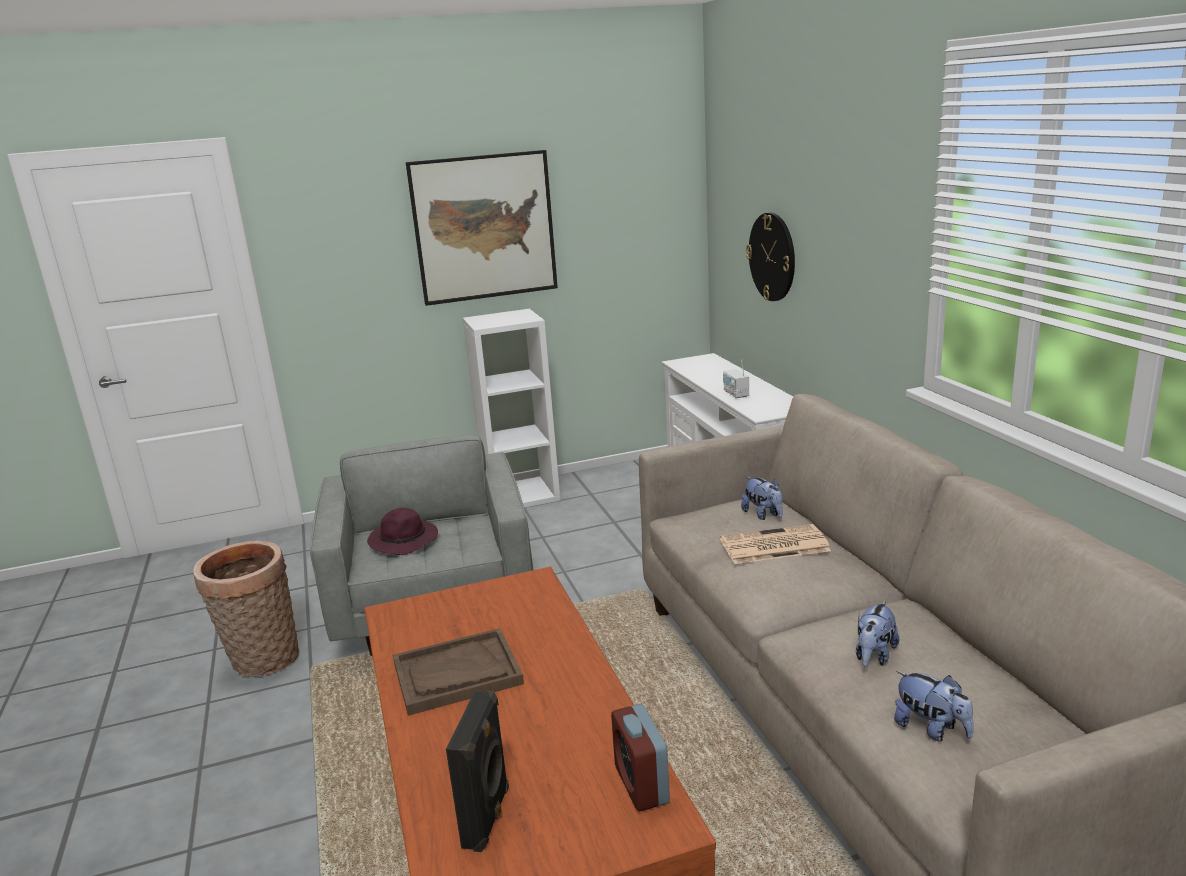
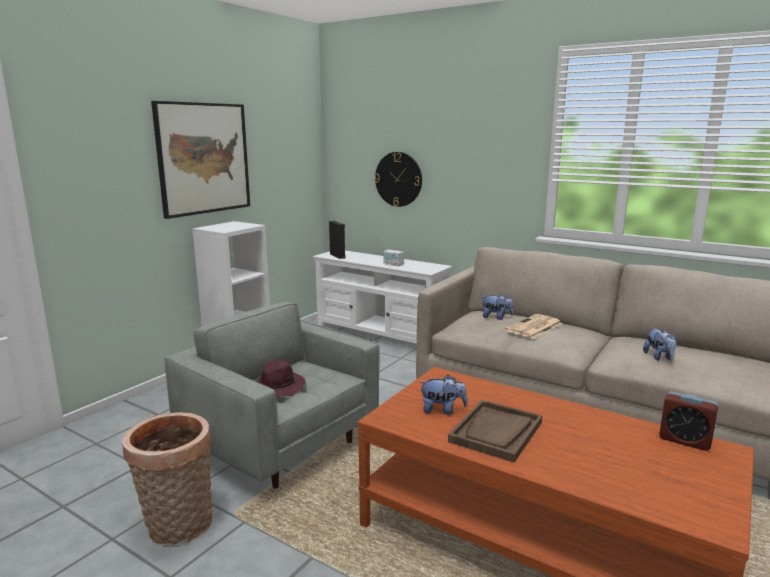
camera: 40 degrees left, 5 degrees down
(488, 817) = (658, 486): black speaker -> black speaker (338, 256)
(931, 729) = (730, 375): plush toy -> plush toy (442, 410)

